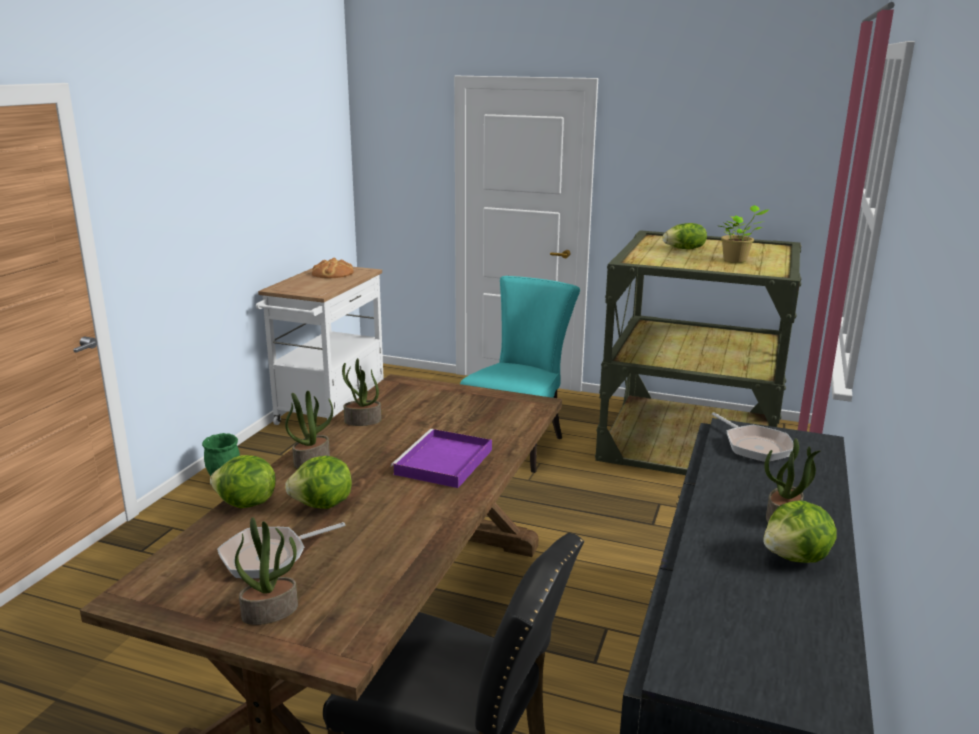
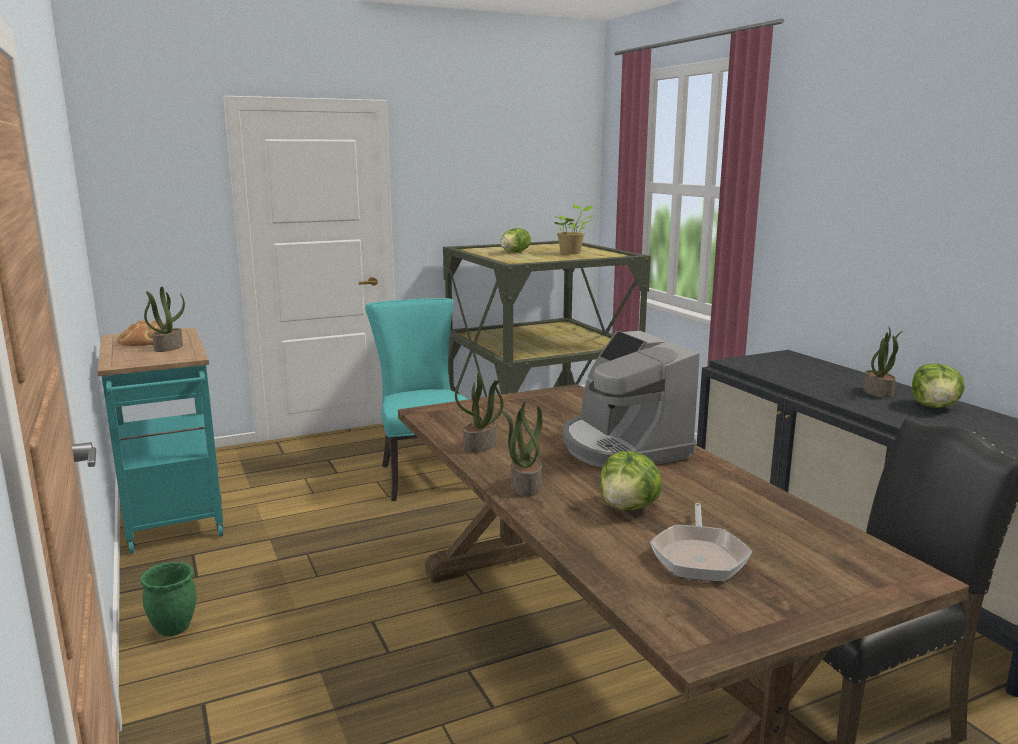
camera: 45 degrees left, 5 degrees down
(246, 504) = (570, 537): lettuce -> none
(270, 611) = (806, 583): potted plant -> potted plant (168, 347)
(329, 410) = (173, 517): white cart -> turquoise cart
(443, 463) = (622, 446): purple tray -> coffee machine
(754, 446) = (770, 366): frying pan -> none

